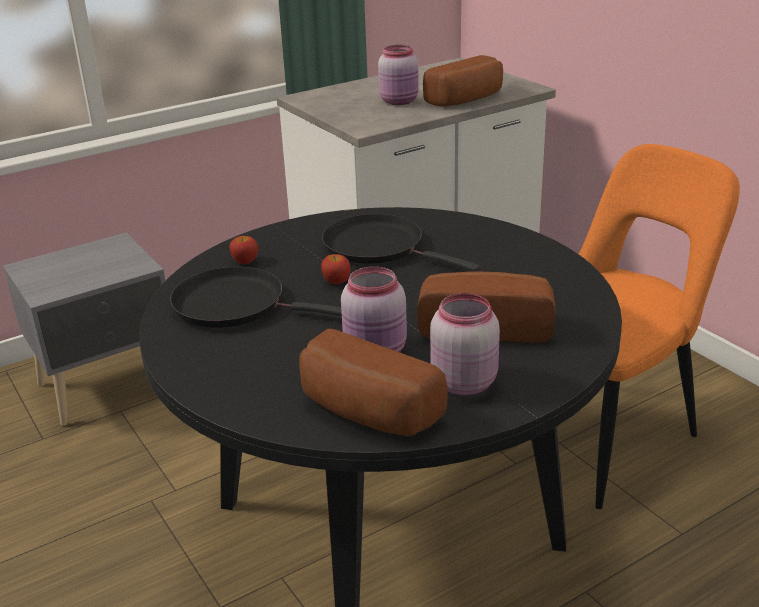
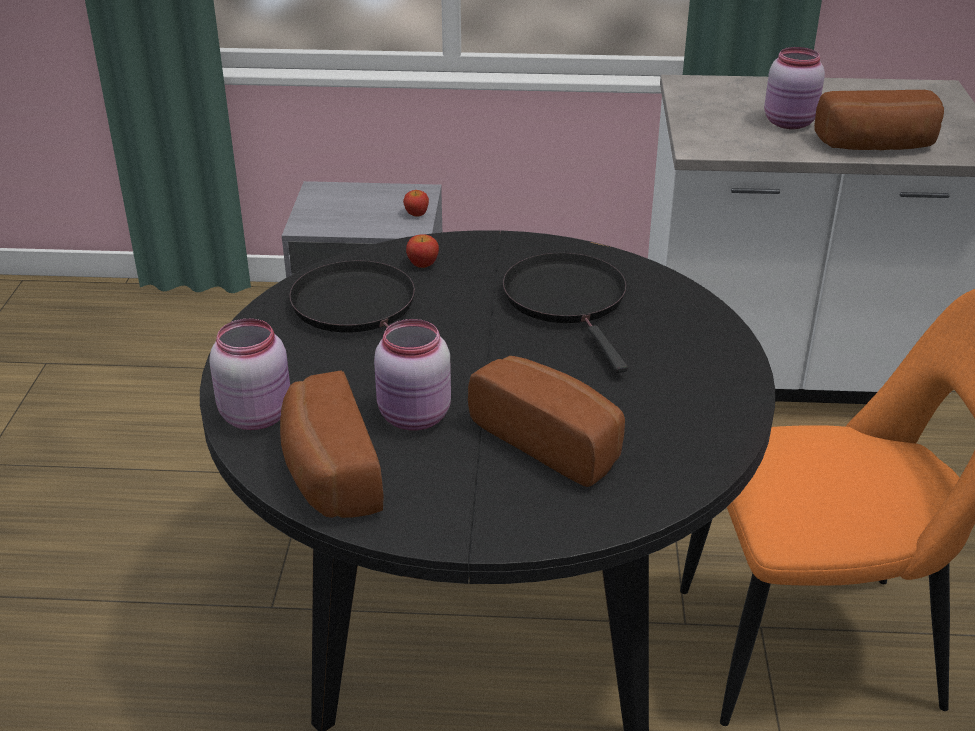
camera: 35 degrees right, 5 degrees up
(336, 281) = (476, 322): apple -> apple (416, 214)
(463, 381) = (451, 488): pink jar -> pink jar (257, 414)

